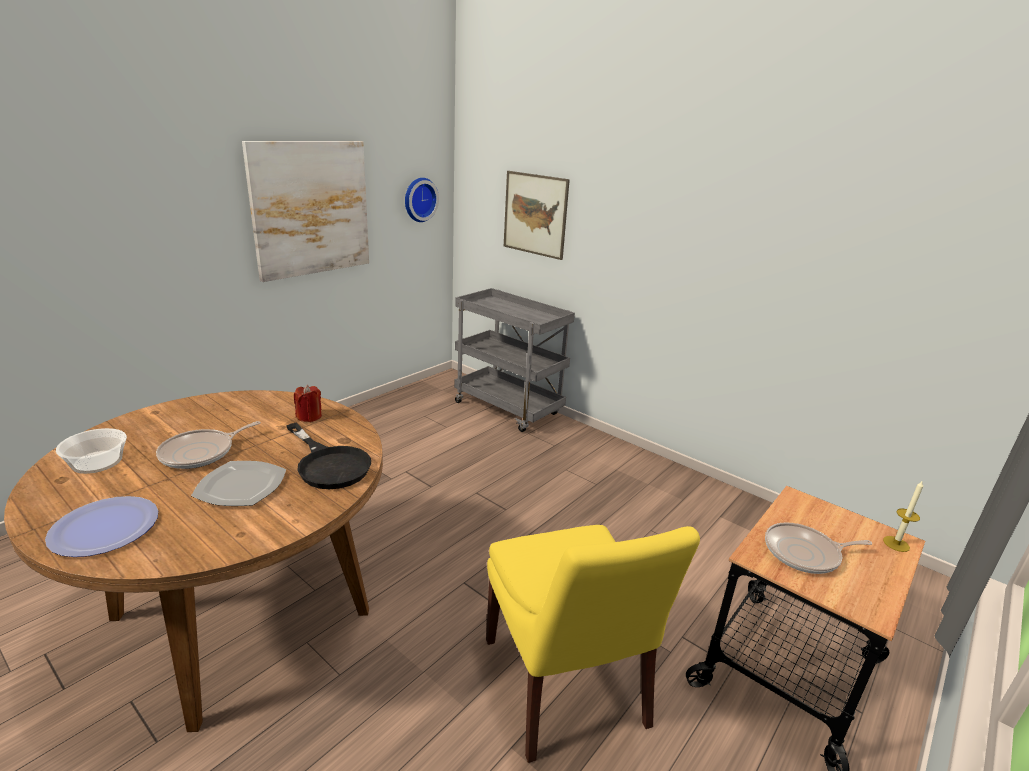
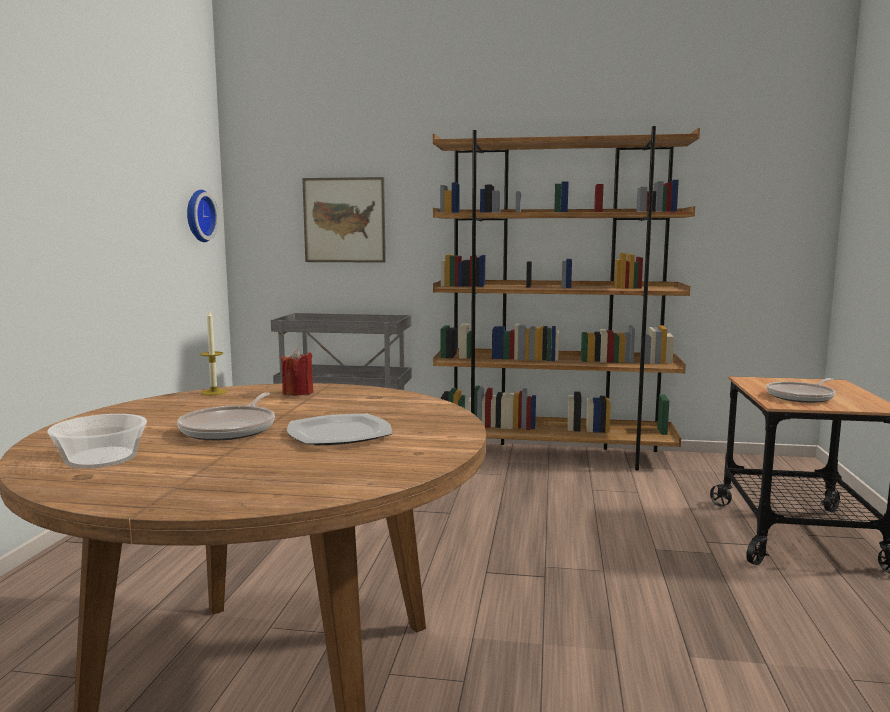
camera: 30 degrees left, 15 degrees down
(104, 527) = (247, 484): plate -> none
(311, 208) = (106, 211): picture -> none
(329, 464) = (396, 408): black frying pan -> none
(566, 687) = (672, 602): yellow chair -> none
(664, 476) = (554, 455): none -> brown bookcase
(896, 544) = (835, 383): candle -> candle (214, 392)

